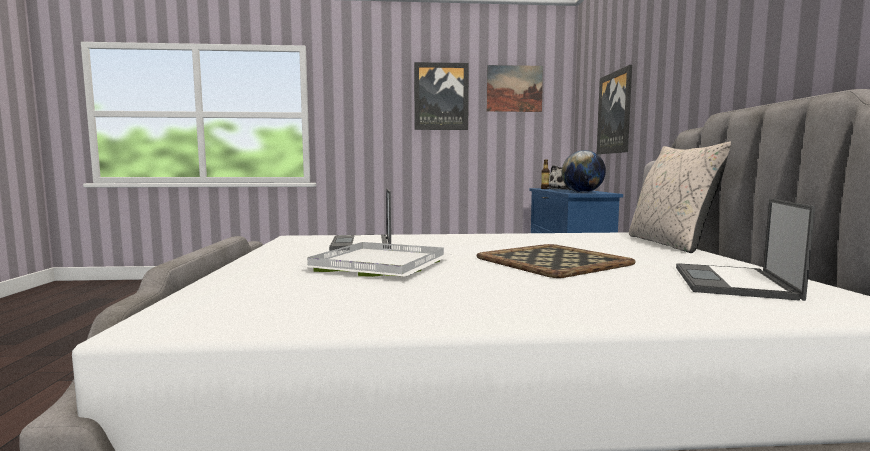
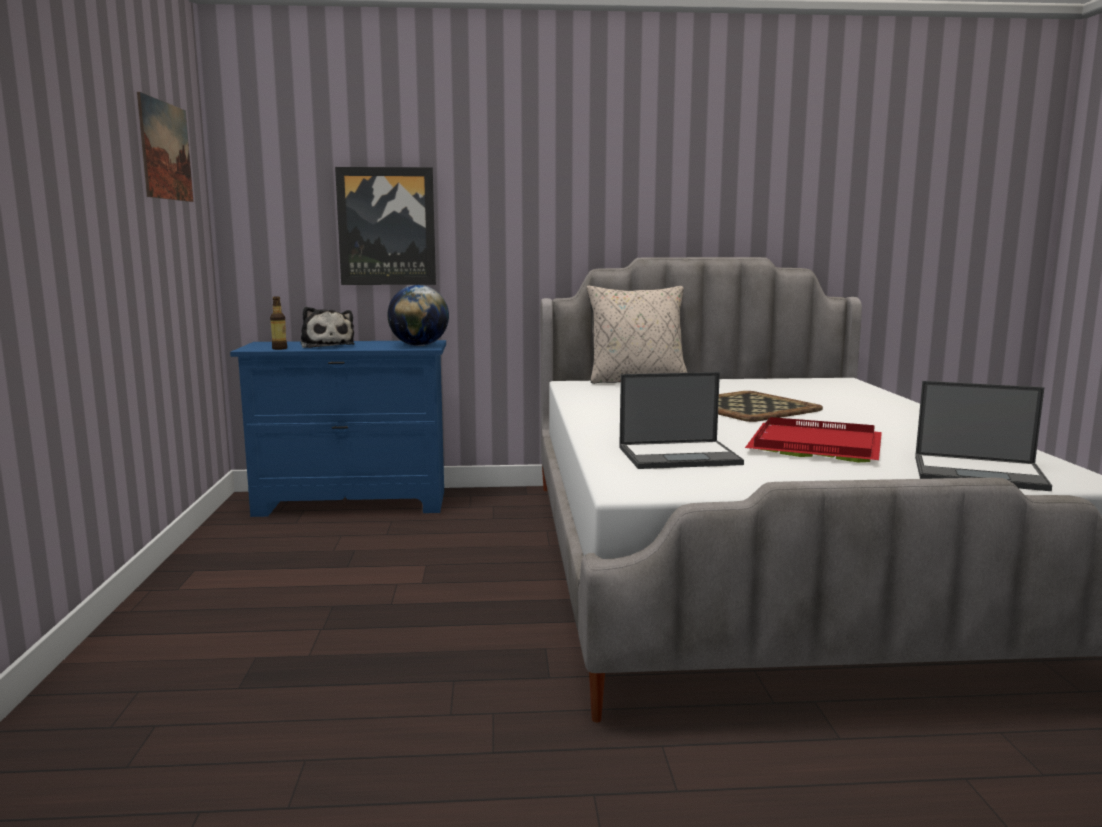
camera: 90 degrees left, 5 degrees up
(382, 264) = (813, 444): white tray -> red tray
(441, 96) = (96, 155): picture -> none
(733, 282) = (798, 387): laptop -> laptop (980, 473)

